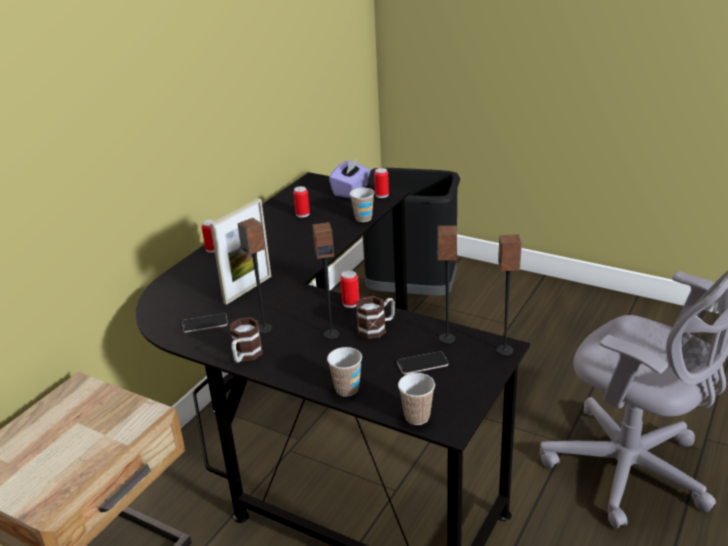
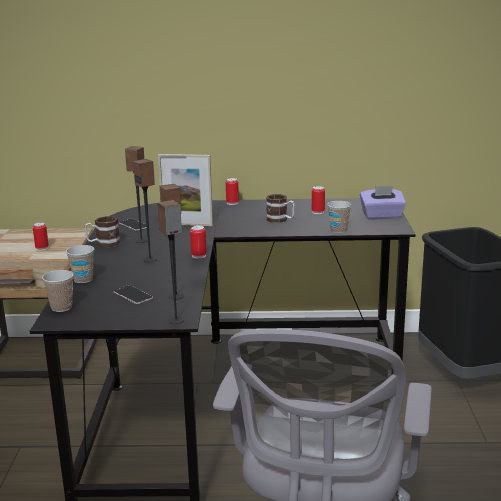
camera: 60 degrees right, 10 degrees down
(377, 328) = (170, 271): mug -> mug (281, 220)
(382, 195) = (391, 227): can -> can (42, 248)

